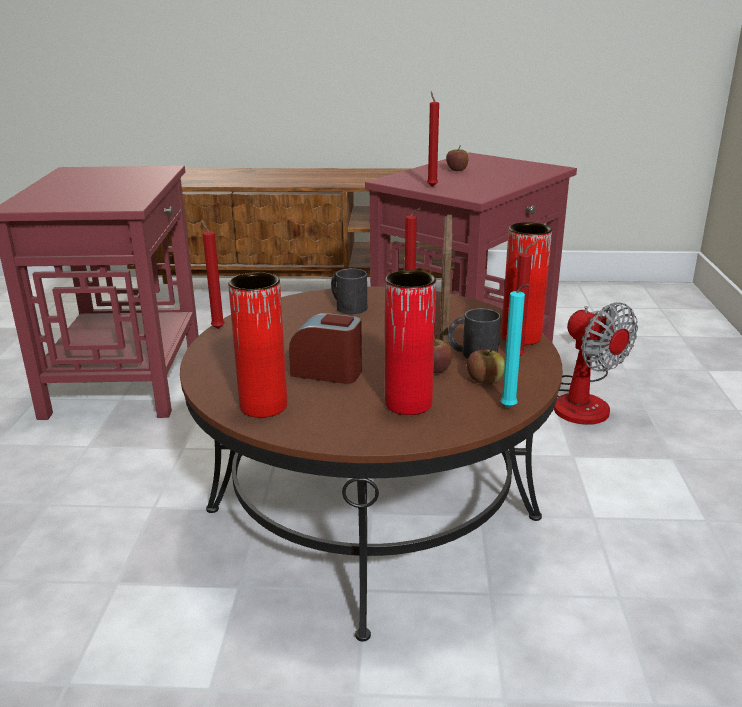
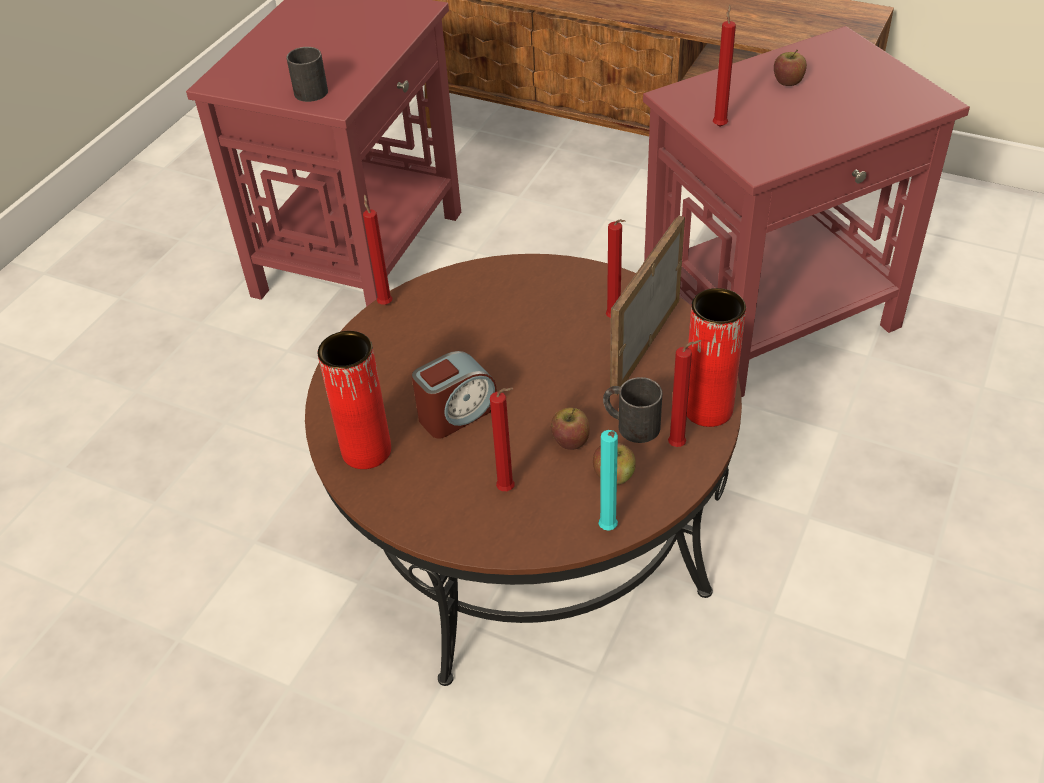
camera: 25 degrees right, 20 degrees up
(327, 372) = (457, 413): alarm clock -> alarm clock turned 105 degrees clockwise
(347, 306) = (544, 296): black mug -> black mug (309, 88)
(408, 404) = (508, 490): red vase -> red candle
(583, 400) = (884, 429): fan -> none

